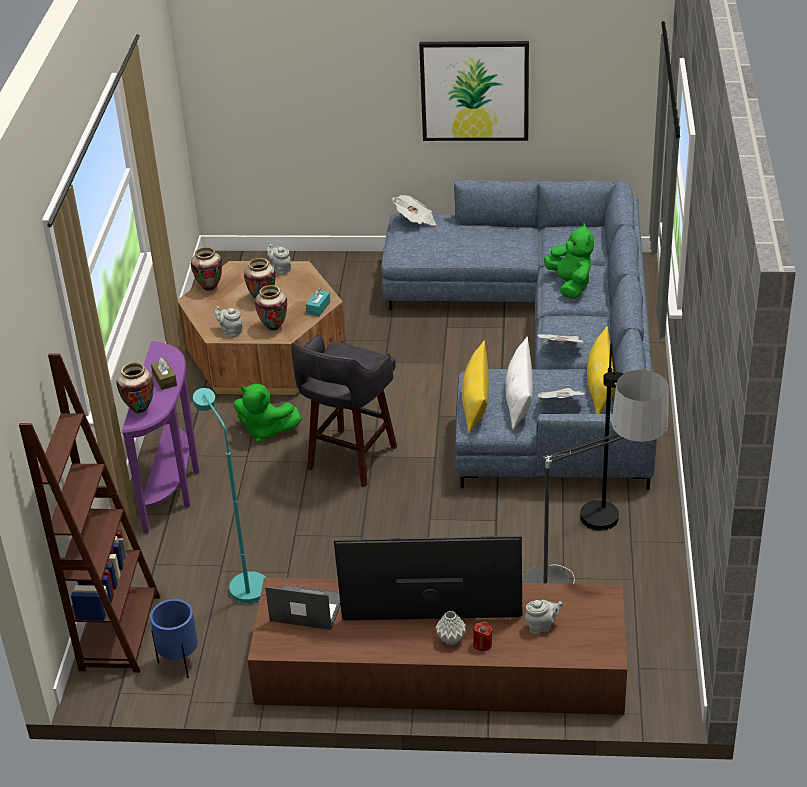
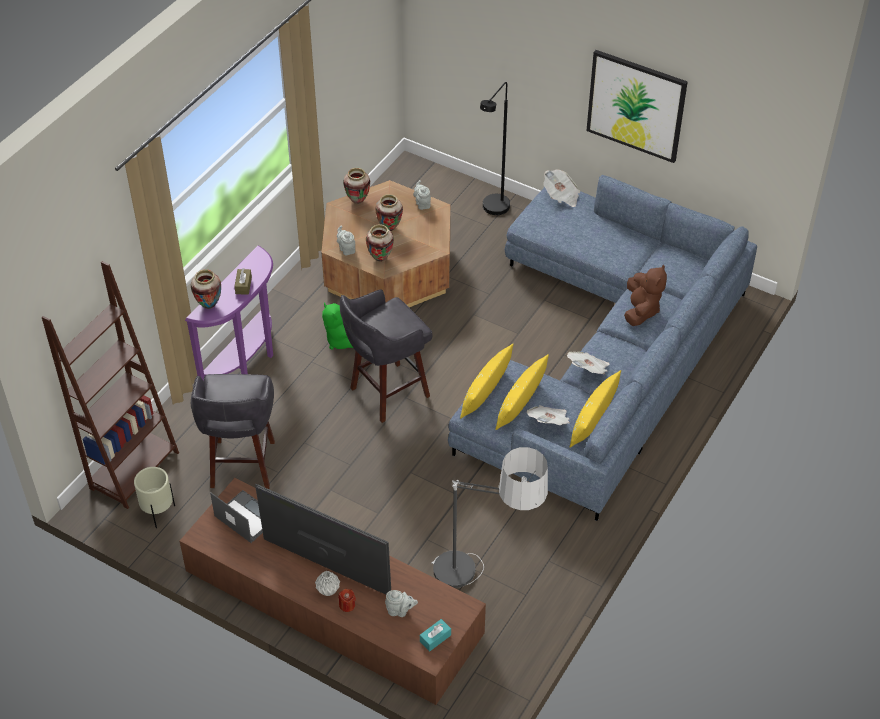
camera: 25 degrees right, 10 degrees up
(179, 663) = (158, 513): blue planter -> beige planter
(243, 583) = (242, 467): turquoise floor lamp -> grey stool
(318, 308) = (426, 253): turquoise tissue box -> turquoise tissue box (435, 638)
(519, 399) = (520, 404): white pillow -> yellow pillow
(570, 285) = (641, 310): green plush toy -> brown plush toy
(601, 525) = (536, 536): black floor lamp -> black floor lamp (493, 211)

